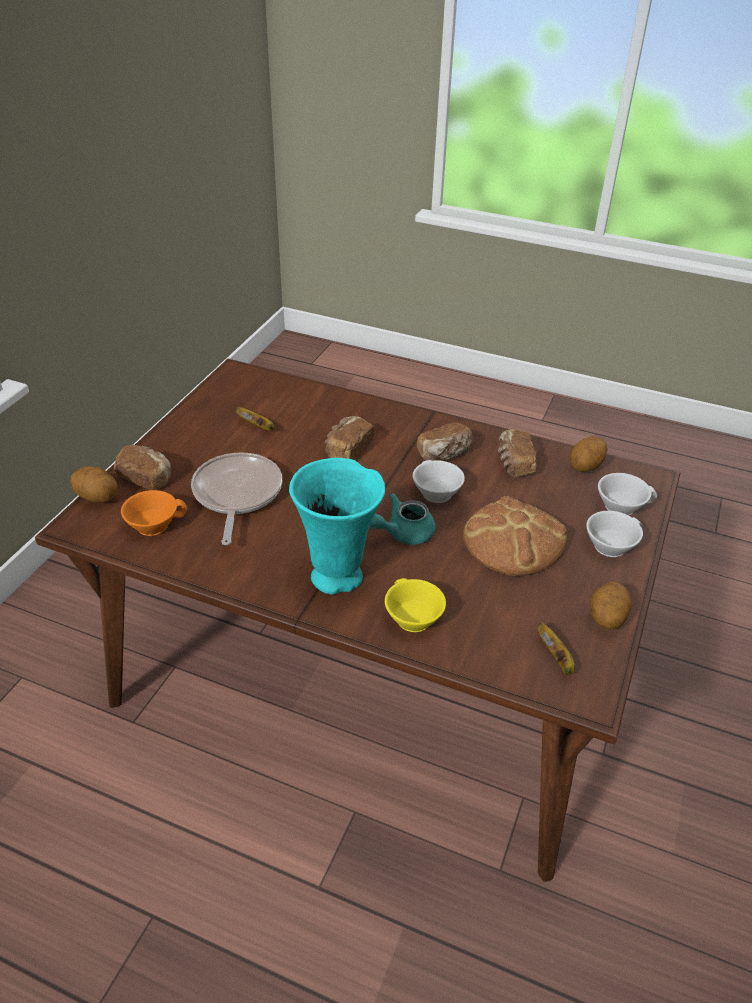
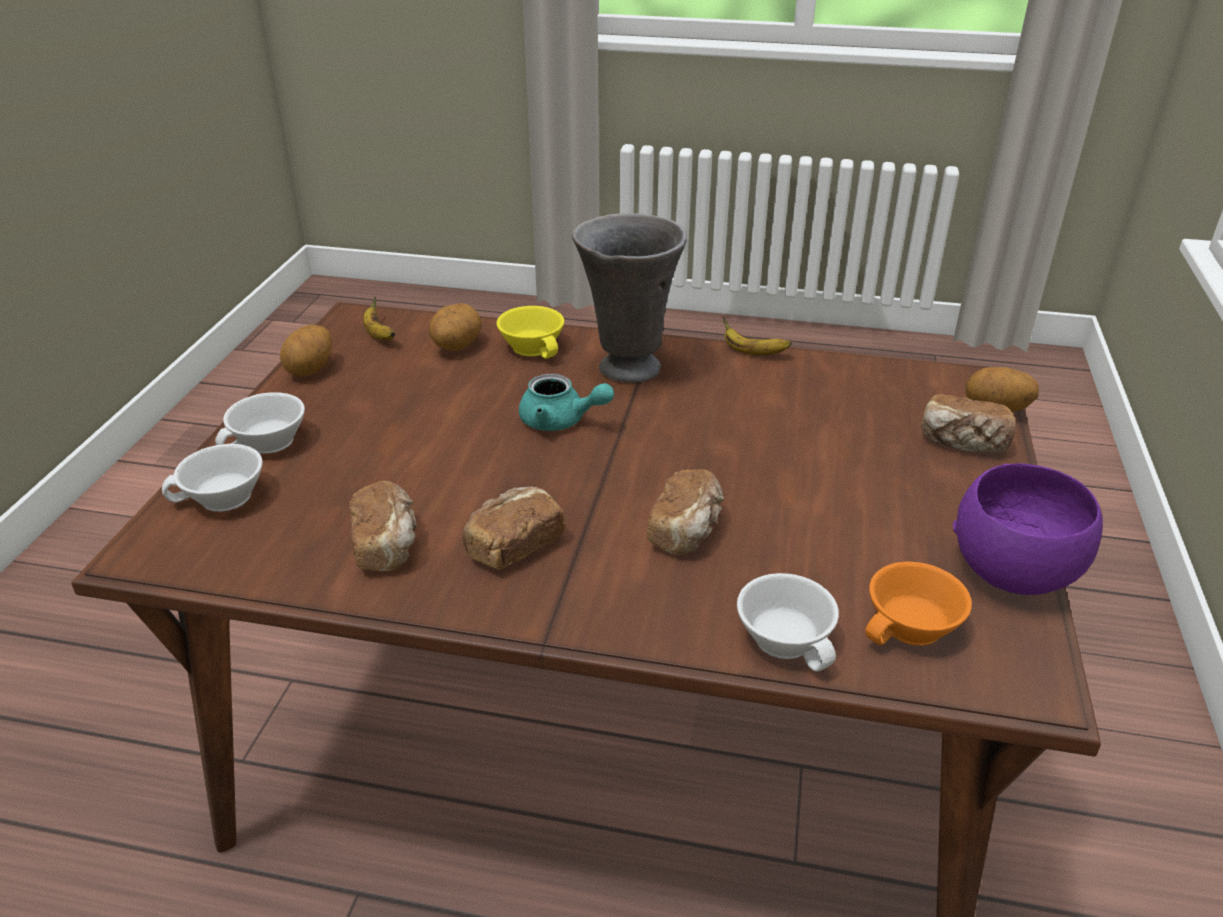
camera: 170 degrees right, 5 degrees down
(154, 523) = (890, 393): orange cup -> orange cup (913, 629)
(198, 408) = (1014, 573): none -> purple bowl
(236, 495) = (815, 438): frying pan -> none
(258, 427) = (871, 551): banana -> banana (752, 352)
(338, 578) = (627, 369): turquoise vase -> grey vase
(403, 533) = (560, 421): turquoise teapot -> turquoise teapot turned 60 degrees clockwise
(434, 492) = (524, 478): white cup -> white cup (788, 639)
(513, 541) = (407, 430): bread -> none
(586, 466) = (253, 558): potato -> potato (456, 346)

